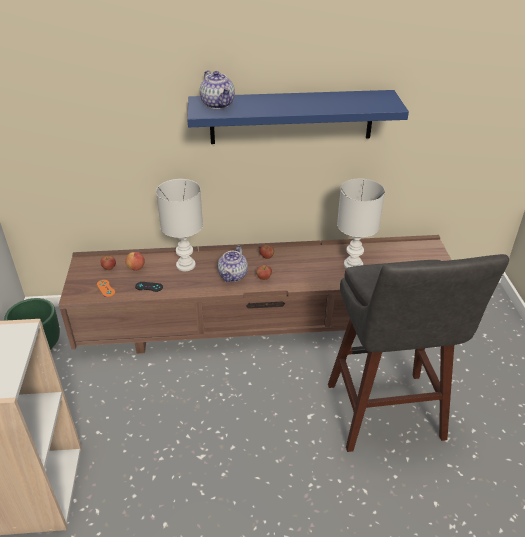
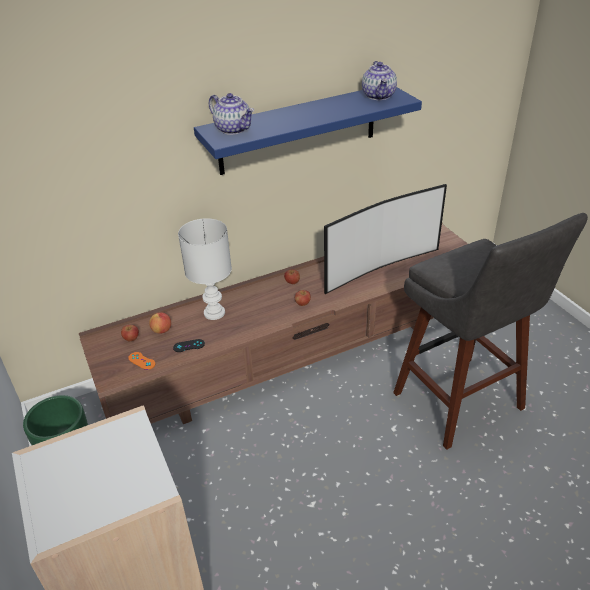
camera: 20 degrees left, 0 degrees up
(233, 275) = (270, 310): teapot -> teapot (379, 96)
(353, 264) = (380, 267): white table lamp -> television

